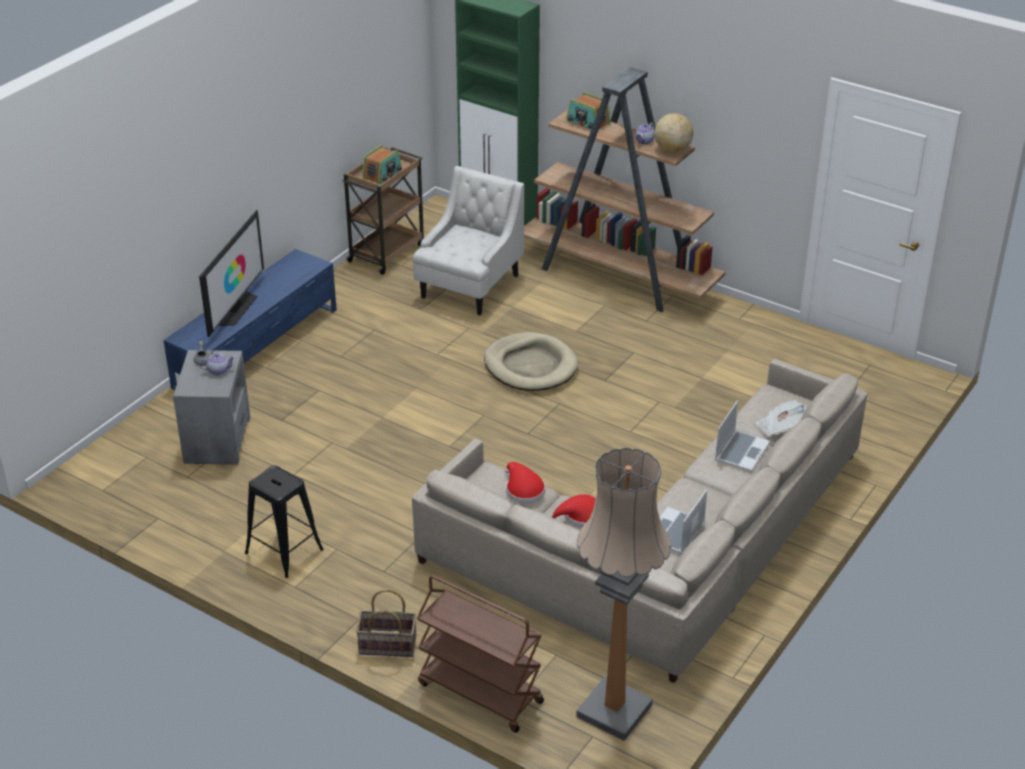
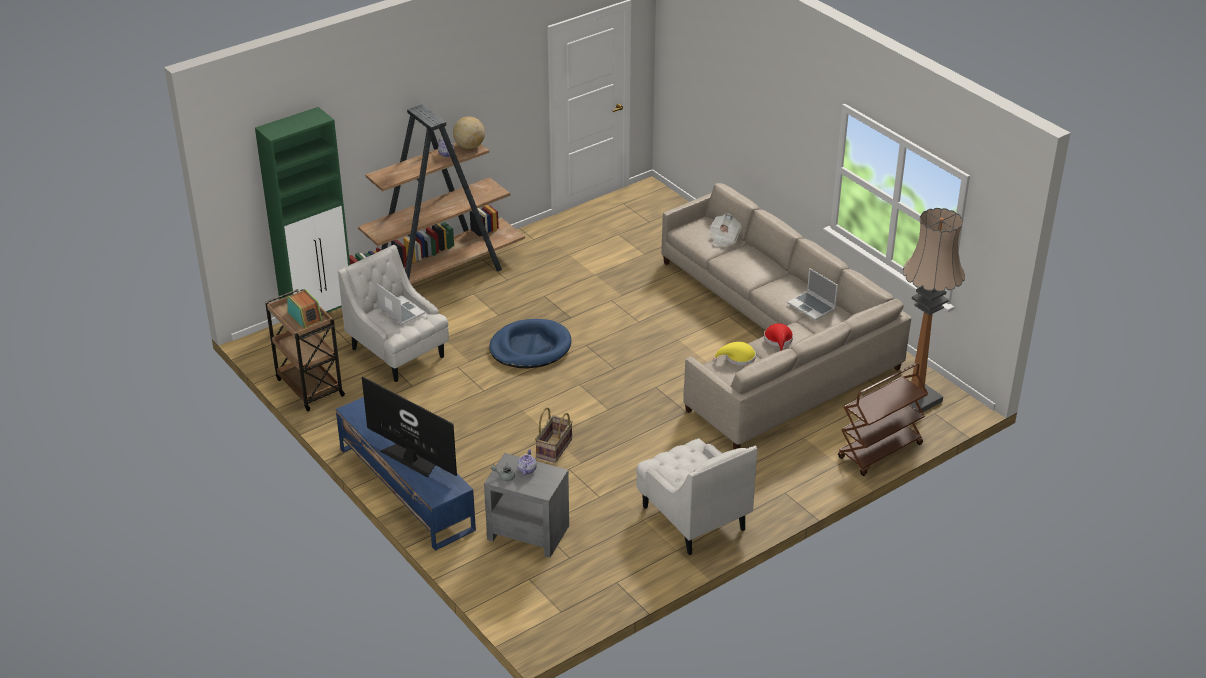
camera: 70 degrees left, 0 degrees up
(284, 551) = (692, 517): black stool -> white armchair
(387, 646) = (818, 484): basket -> basket (554, 448)
(523, 489) = (737, 358): red hat -> yellow hat
(530, 366) = (530, 347): beige dog bed -> blue dog bed
(588, 122) = (397, 171): radio -> none
(741, 451) = (741, 259): laptop -> laptop (400, 311)

